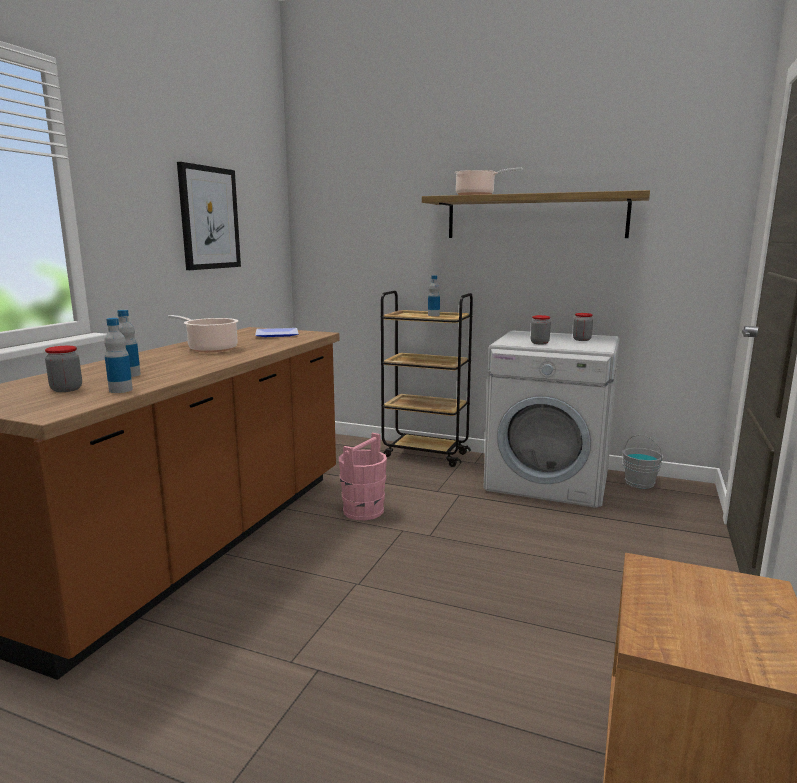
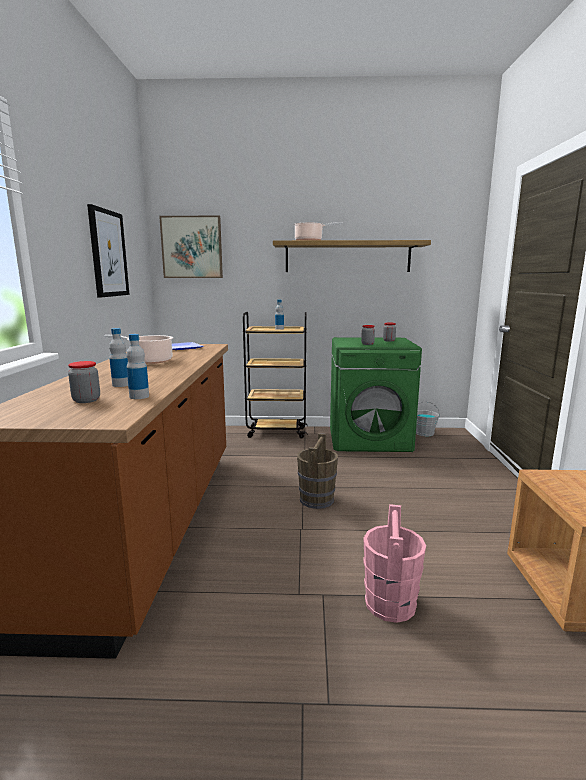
camera: 20 degrees left, 0 degrees up
(335, 206) = (192, 247): none -> picture
(363, 511) = (264, 477): pink bucket -> pink bucket (390, 603)
(406, 550) = (317, 499): none -> brown bucket
(548, 481) = (370, 439): white washing machine -> green washing machine

